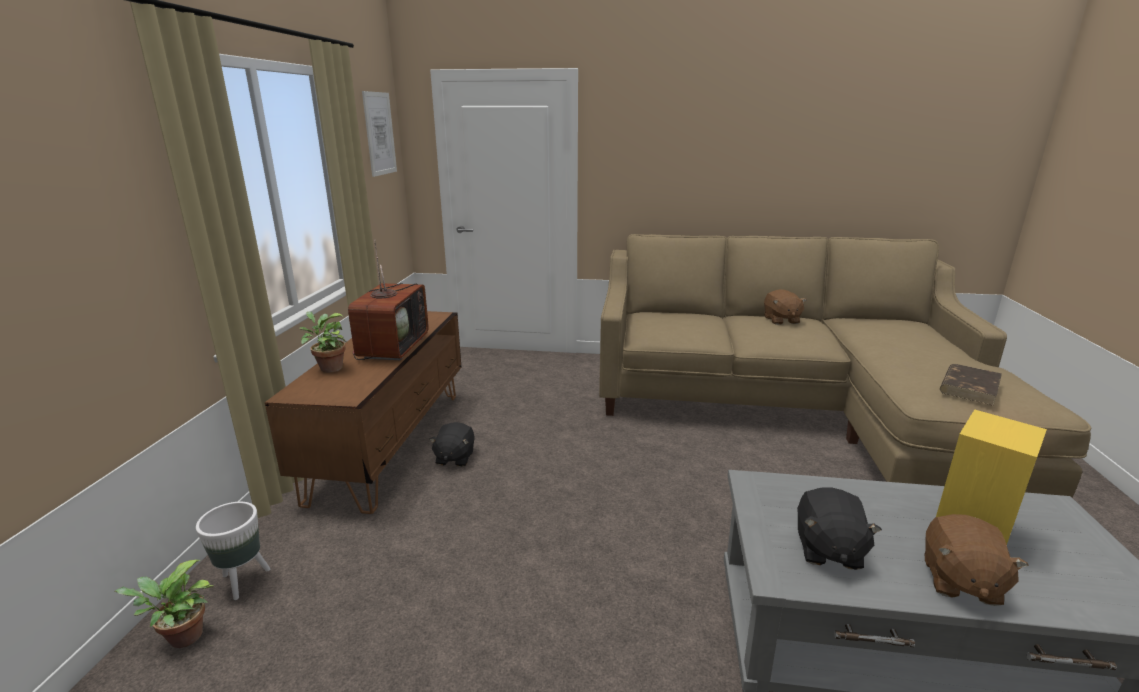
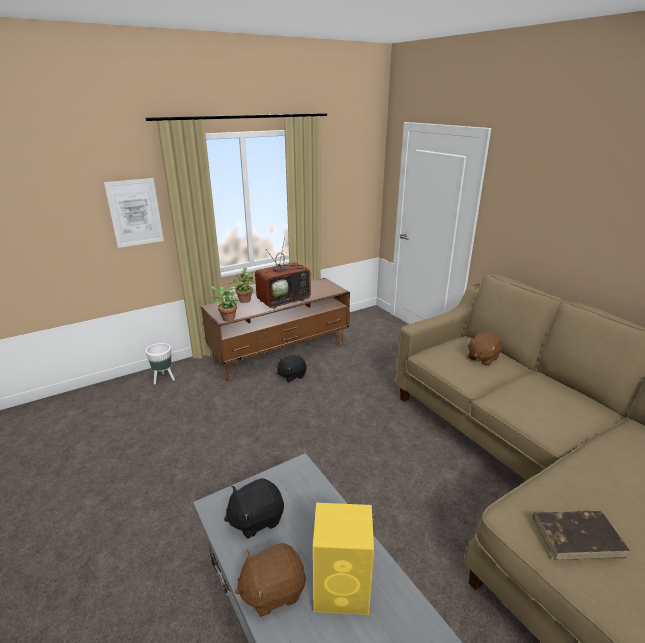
camera: 50 degrees right, 5 degrees up
(181, 639) = (129, 387): potted plant -> potted plant (227, 318)
(379, 133) = (358, 165): picture -> picture (135, 213)
(781, 320) = (565, 395): brown plush toy -> brown plush toy (482, 358)

